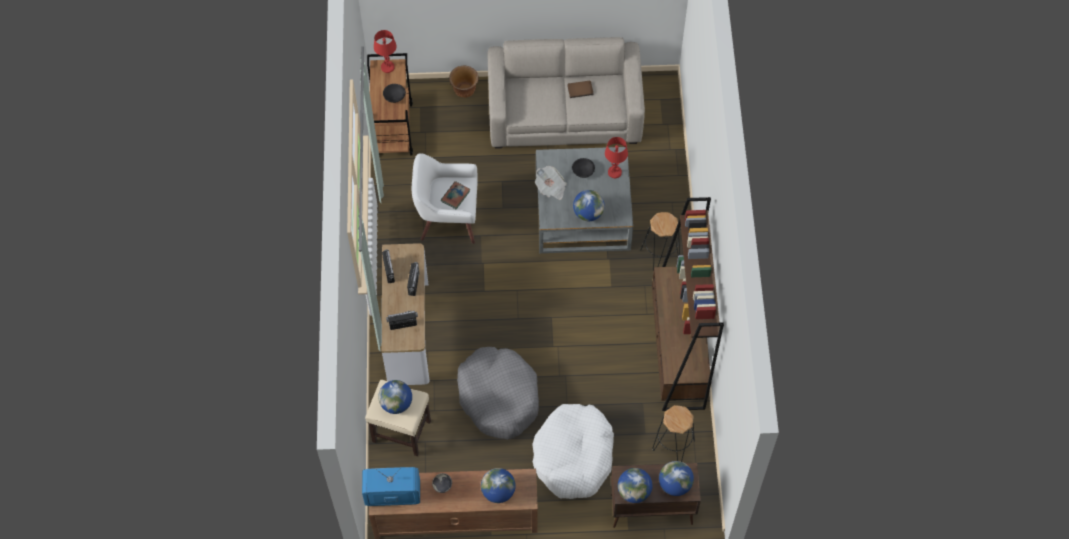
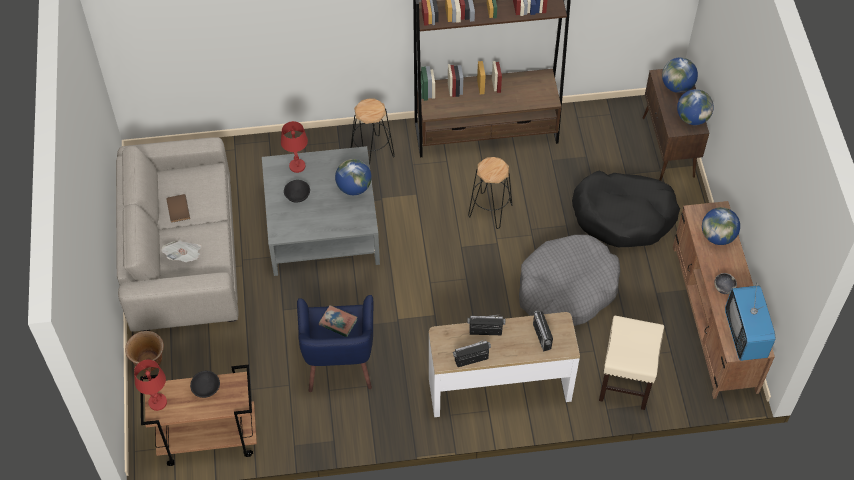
camera: 95 degrees left, 5 degrees down
(396, 403) = (633, 344): globe -> none
(448, 219) = (339, 362): white armchair -> blue armchair
(551, 188) = (321, 225): newspaper -> newspaper (184, 256)
(573, 456) = (623, 216): white dog bed -> black dog bed
(673, 444) = (594, 133): black stool -> black stool (490, 211)

